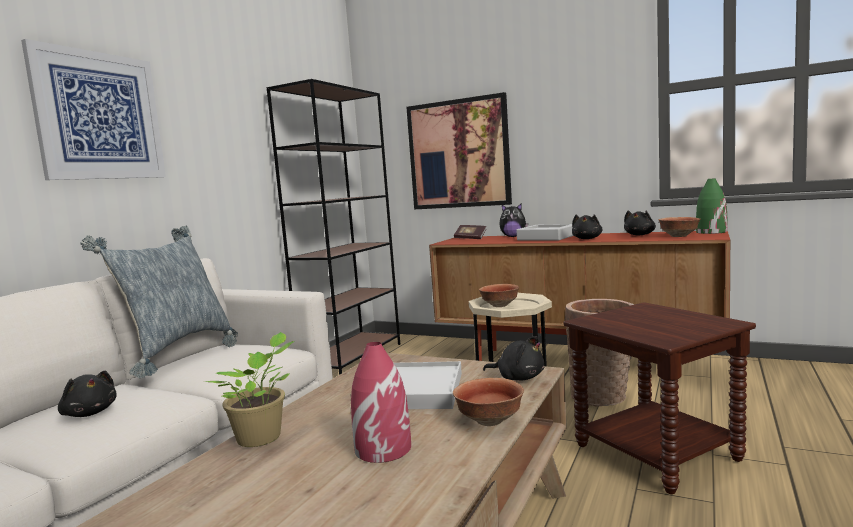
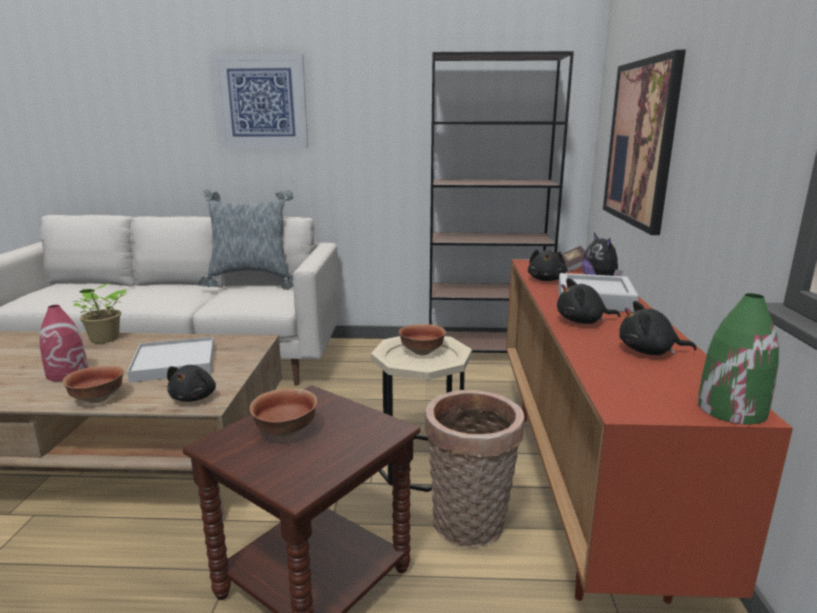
camera: 65 degrees right, 10 degrees up
(90, 413) = (153, 293): black plush toy -> black plush toy (546, 279)
(679, 236) = (641, 381): bowl -> bowl (287, 431)

